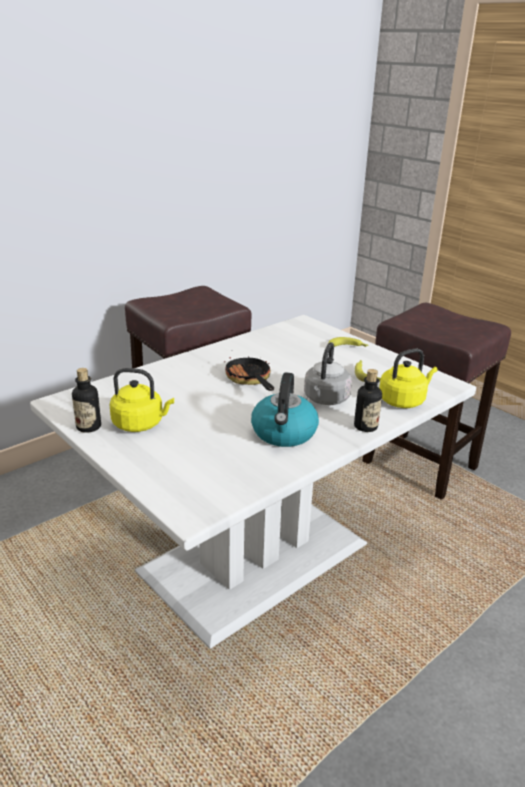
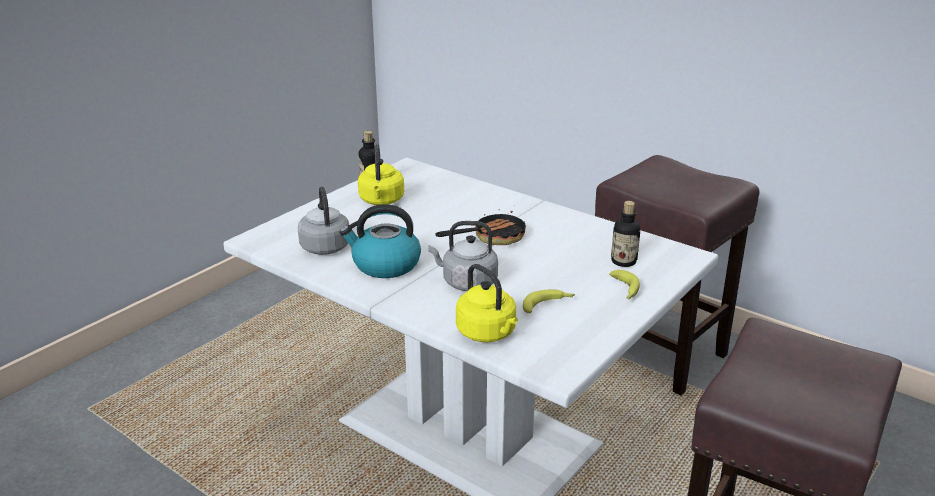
camera: 80 degrees right, 0 degrees up
(231, 464) = (325, 246): none -> grey kettle
(365, 426) = (414, 309): bottle -> bottle (623, 261)

